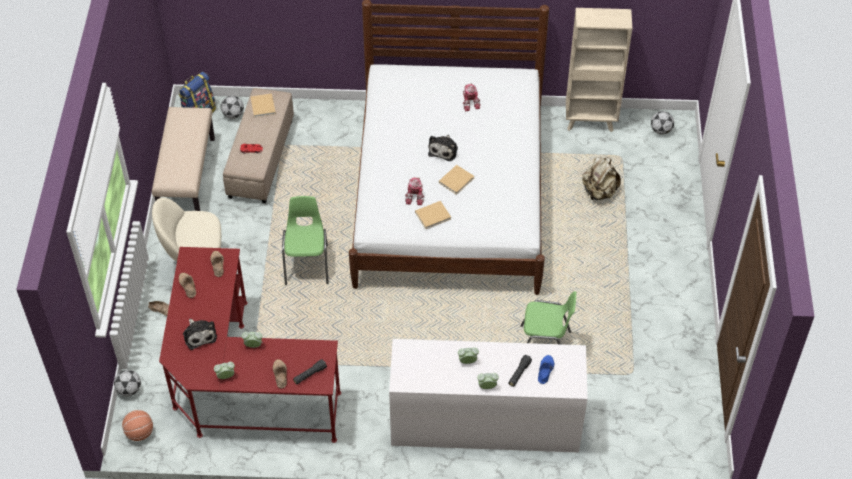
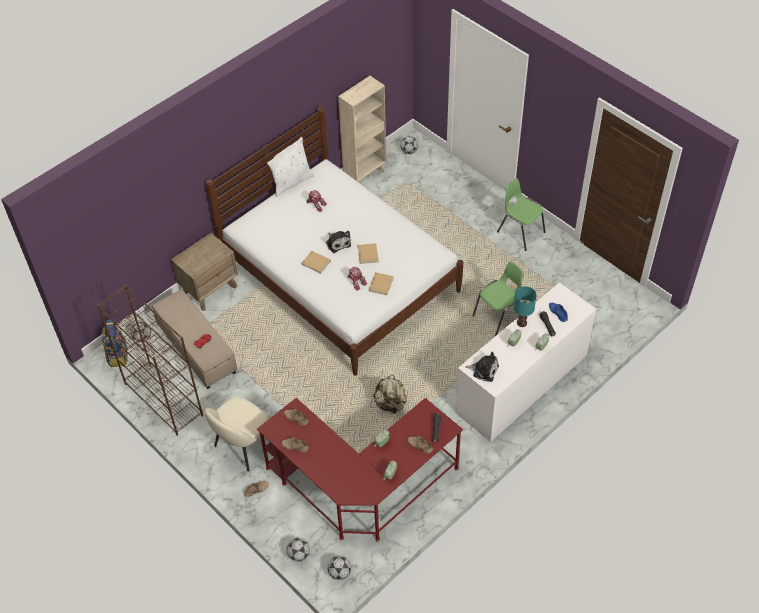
camera: 45 degrees left, 0 degrees up
(139, 433) = (339, 572): basketball -> football
(187, 177) = (162, 399): beige bench -> brown bookcase
(199, 335) = (341, 467): plush toy -> plush toy (484, 370)
(263, 107) = (175, 311): beige book -> beige book (317, 263)
(307, 264) = (309, 386): green chair -> green chair (520, 232)
(332, 117) = (209, 289): none -> brown nightstand
(476, 65) = (291, 182): none -> white pillow
(500, 350) = (522, 322): none -> turquoise table lamp
(599, 192) = (419, 210): beige backpack -> beige backpack (390, 404)

